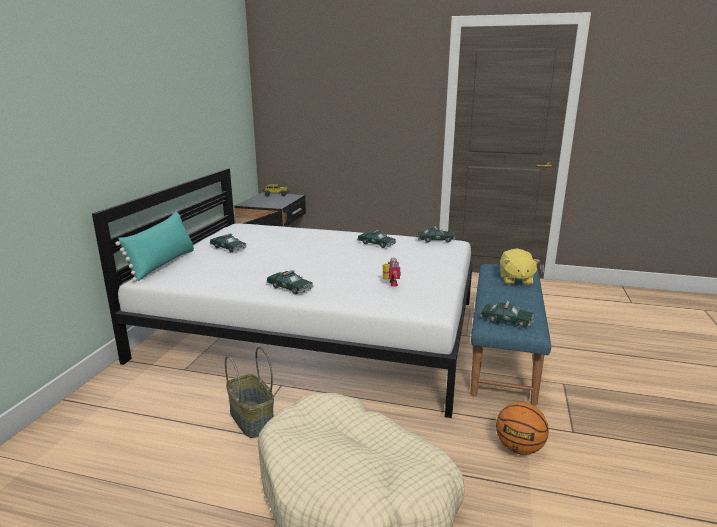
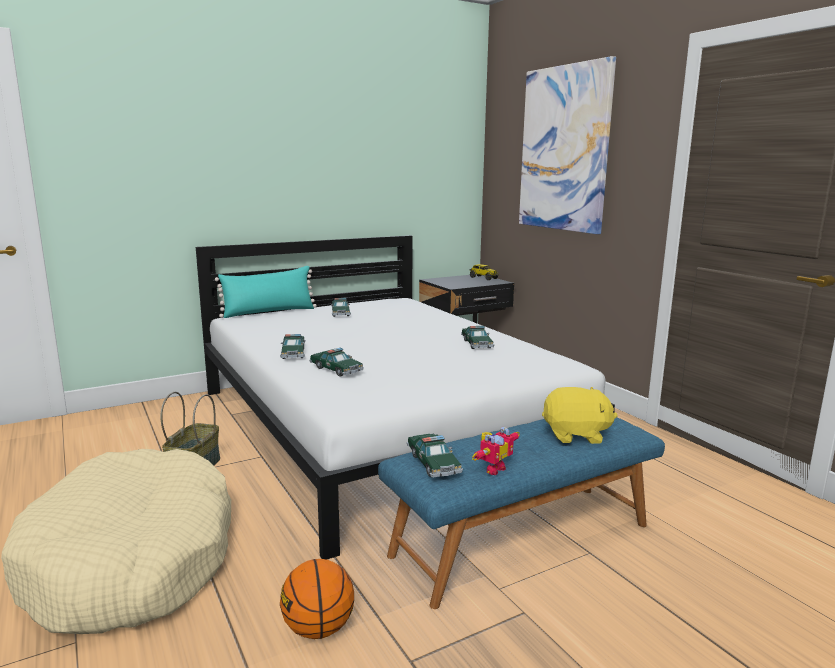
camera: 45 degrees right, 5 degrees down
(346, 89) = (564, 149): none -> picture
(390, 284) = (380, 378): toy robot -> toy robot (492, 468)
(435, 240) = (555, 358): toy car -> toy car (336, 369)
(515, 280) = (576, 435): yellow plush toy -> yellow plush toy turned 135 degrees counterclockwise

